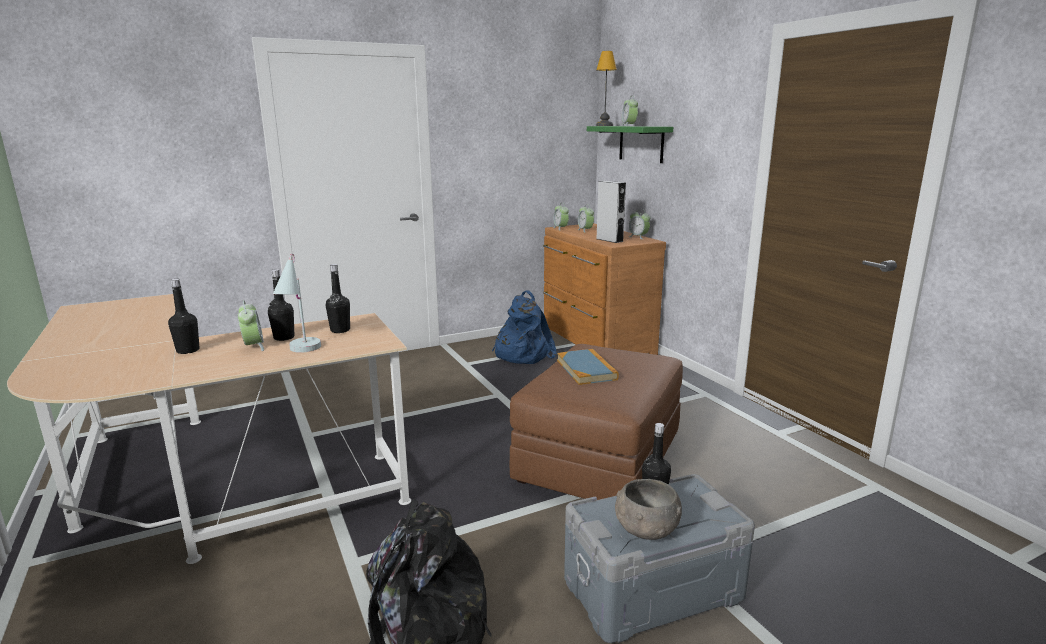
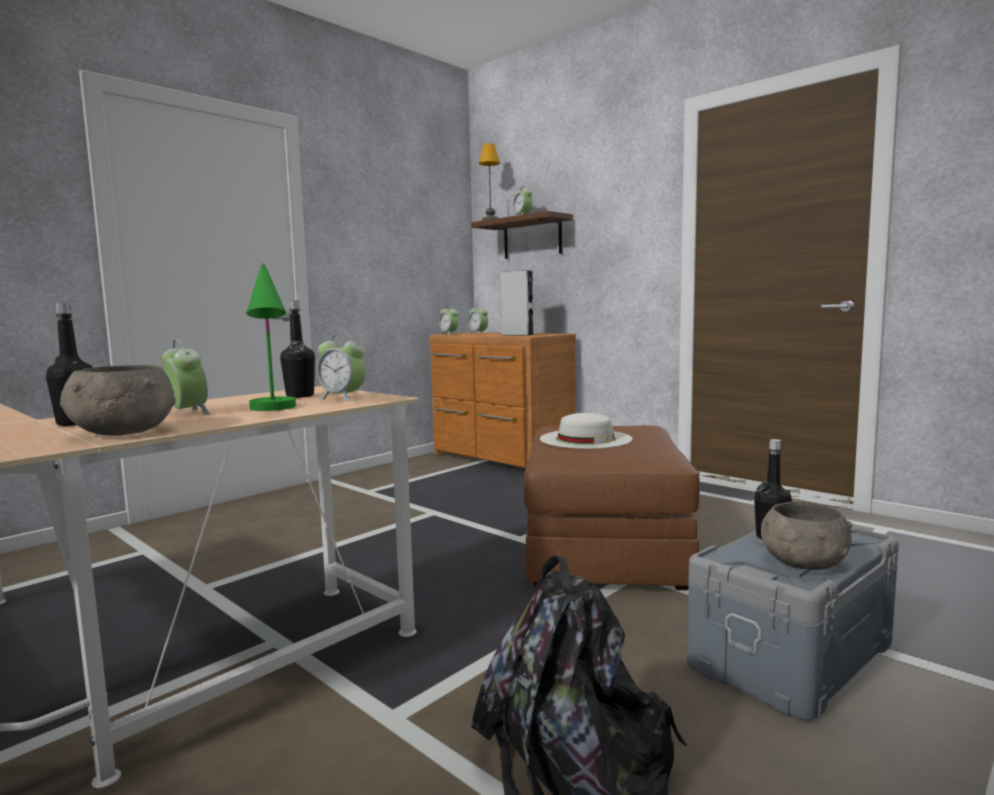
camera: 20 degrees left, 10 degrees down
(196, 370) = (123, 433): none -> grey bowl
(284, 337) = (224, 405): black bottle -> none
(300, 352) = (273, 410): white table lamp -> green table lamp
(522, 354) = (428, 476): blue backpack -> none
(586, 369) = (585, 439): book -> white hat
(638, 237) = (542, 333): alarm clock -> alarm clock (342, 398)
(641, 143) = (532, 238): green shelf -> brown shelf

